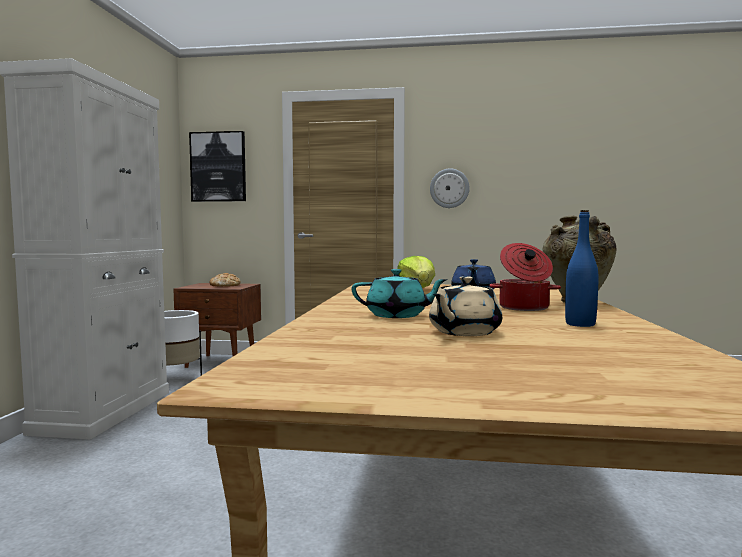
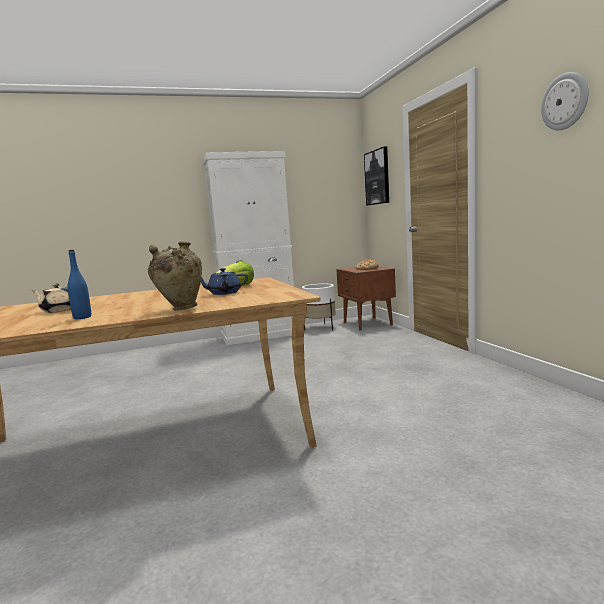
camera: 65 degrees right, 5 degrees up
(397, 315) = (113, 299): turquoise teapot -> none
(449, 188) = (511, 171): wall clock -> wall clock (565, 102)
(524, 308) = (150, 306): cooking pot -> none

